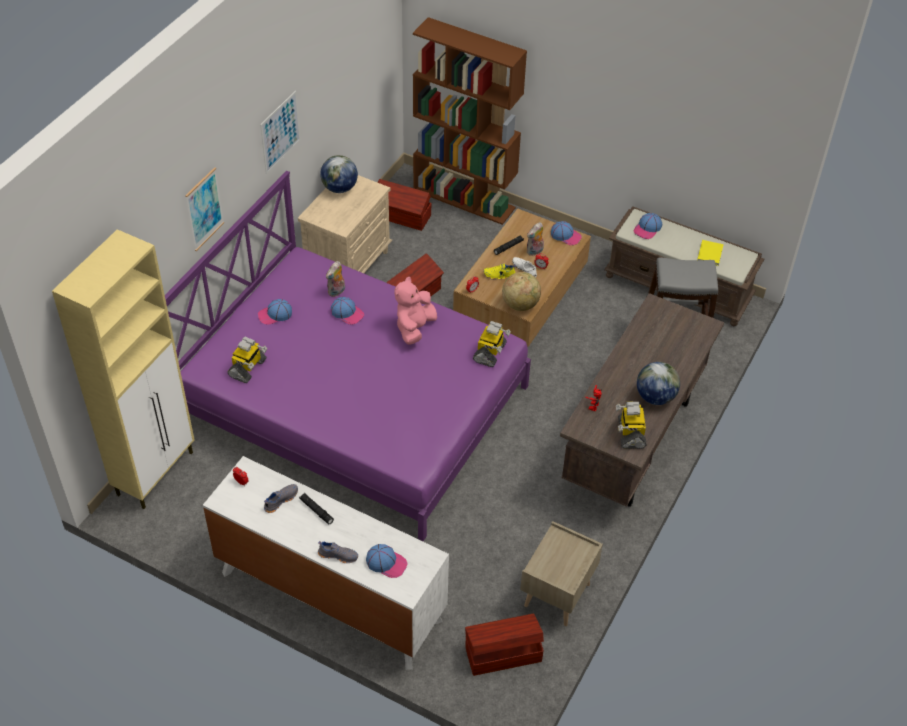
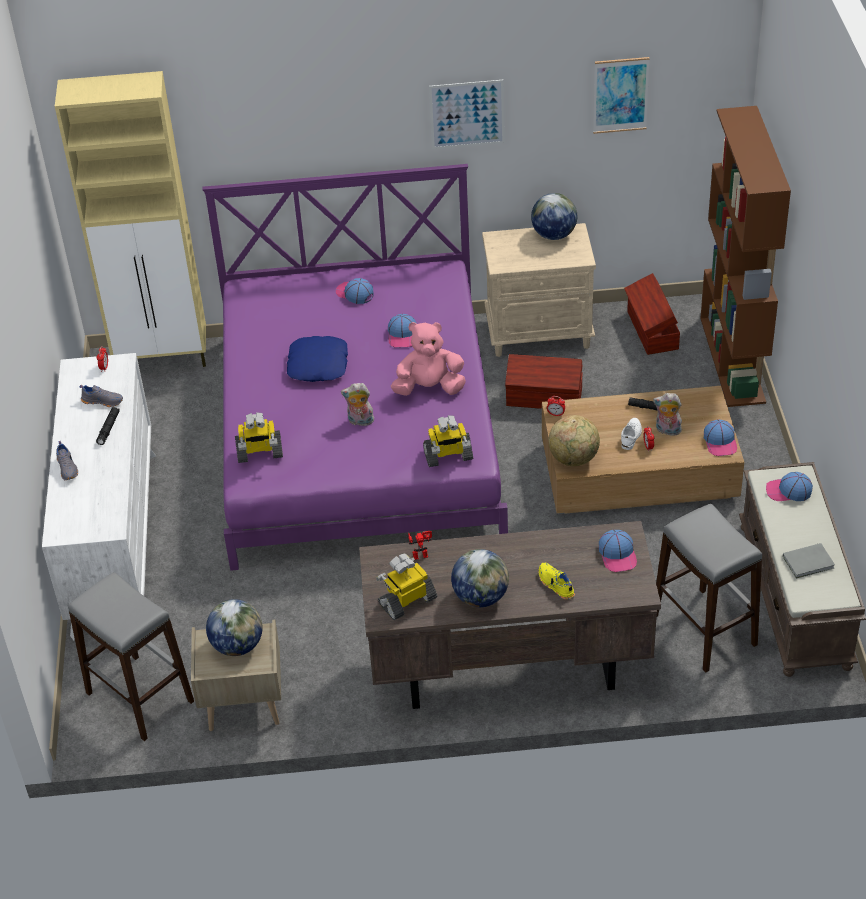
camera: 60 degrees right, 5 degrees down
(204, 209) = (314, 129): picture -> picture (620, 95)
(248, 368) = (270, 313): toy robot -> toy robot (259, 453)
(333, 370) = (318, 365): none -> blue pillow
(336, 292) = (424, 314): plush toy -> plush toy (360, 421)
(386, 563) = (82, 503): cap -> cap (618, 555)
(499, 275) = (600, 422): yellow shoe -> yellow shoe (555, 585)
(502, 653) = (139, 697): brown storage box -> grey stool
(557, 554) = (237, 645): none -> globe
(710, 253) = (809, 562): yellow book -> grey book

